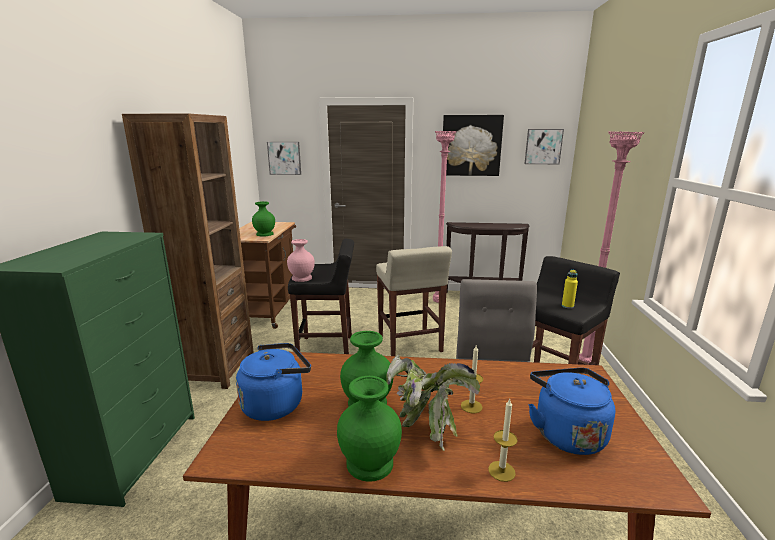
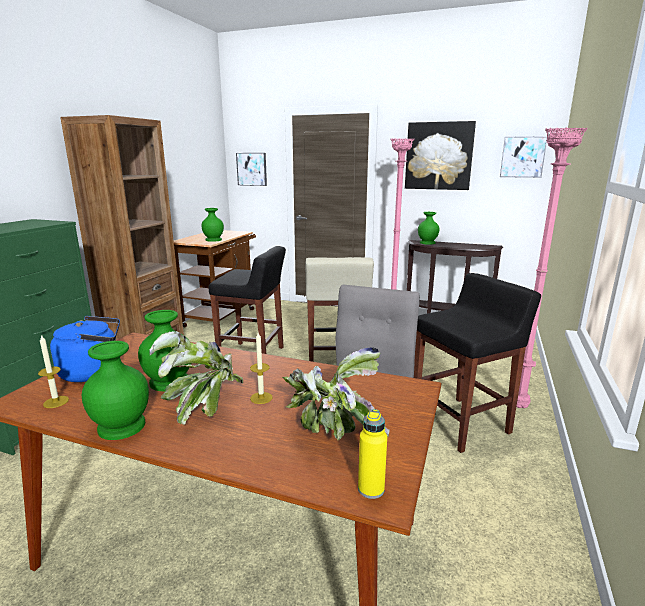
camera: 15 degrees right, 0 degrees up
(301, 278) = (223, 280): pink vase -> none
(465, 224) = (427, 243): none -> green vase
(501, 471) = (230, 453): candle -> candle (56, 402)
(566, 433) = (331, 434): blue kettle -> potted plant
(567, 306) = (471, 327): yellow bottle -> yellow bottle (371, 489)

